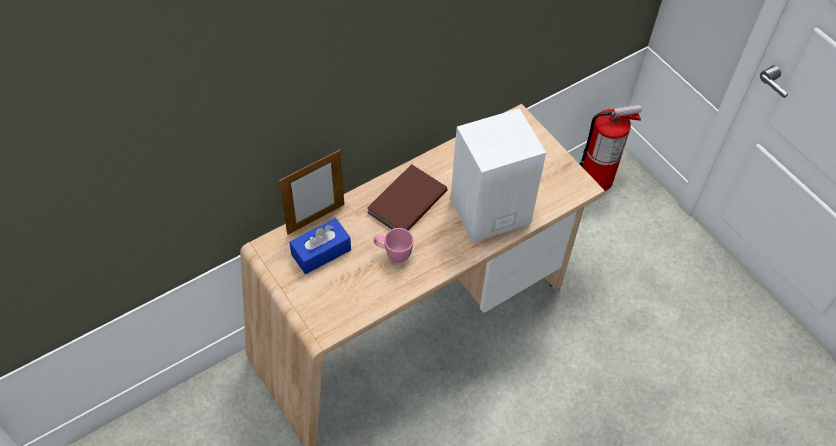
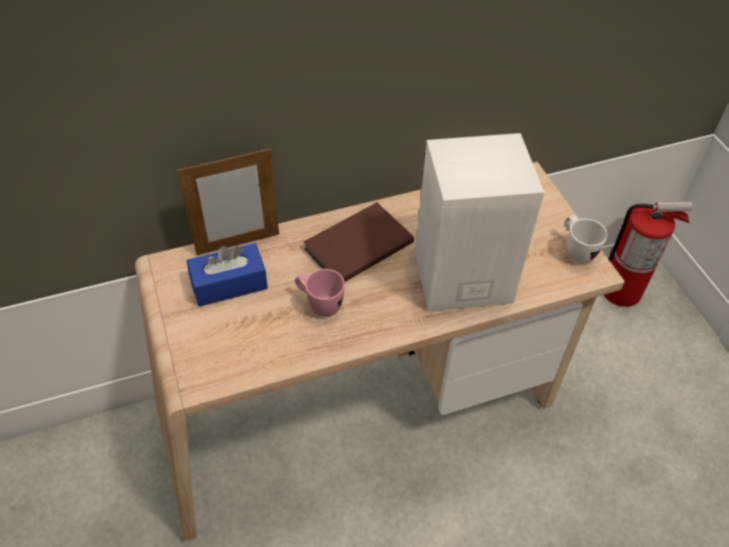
camera: 15 degrees right, 5 degrees down
(566, 174) = (576, 251): none -> white mug

